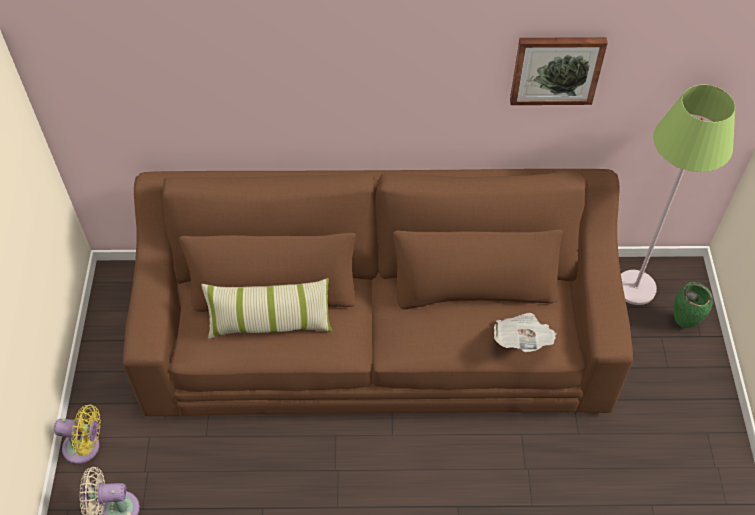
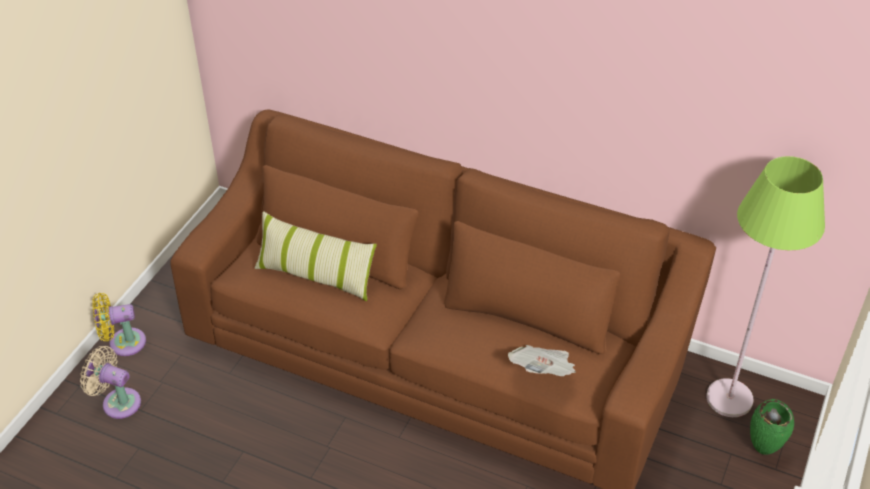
camera: 25 degrees right, 10 degrees down
(85, 447) = (123, 343): yellow fan -> yellow fan turned 135 degrees clockwise
(556, 69) = (655, 104): picture -> none

